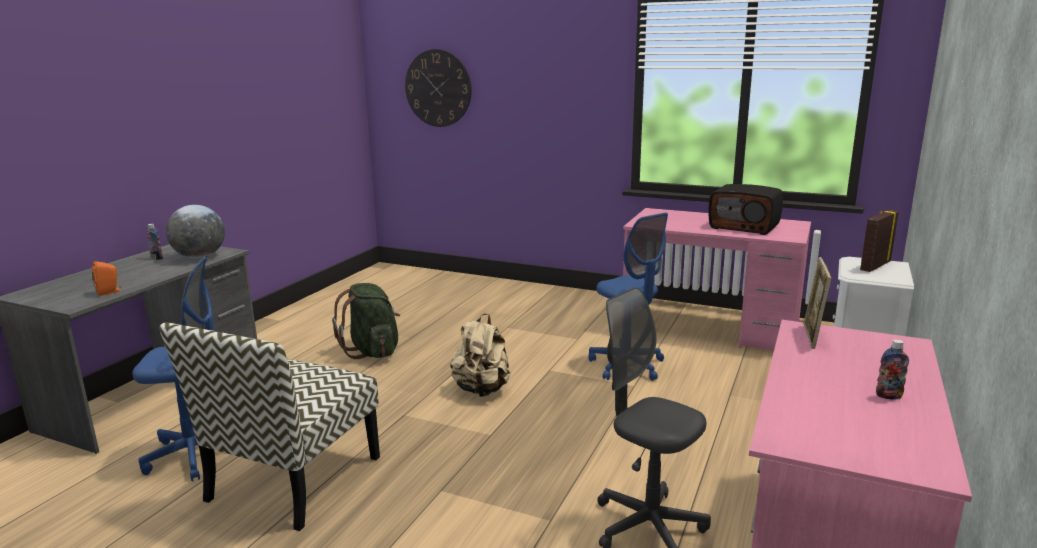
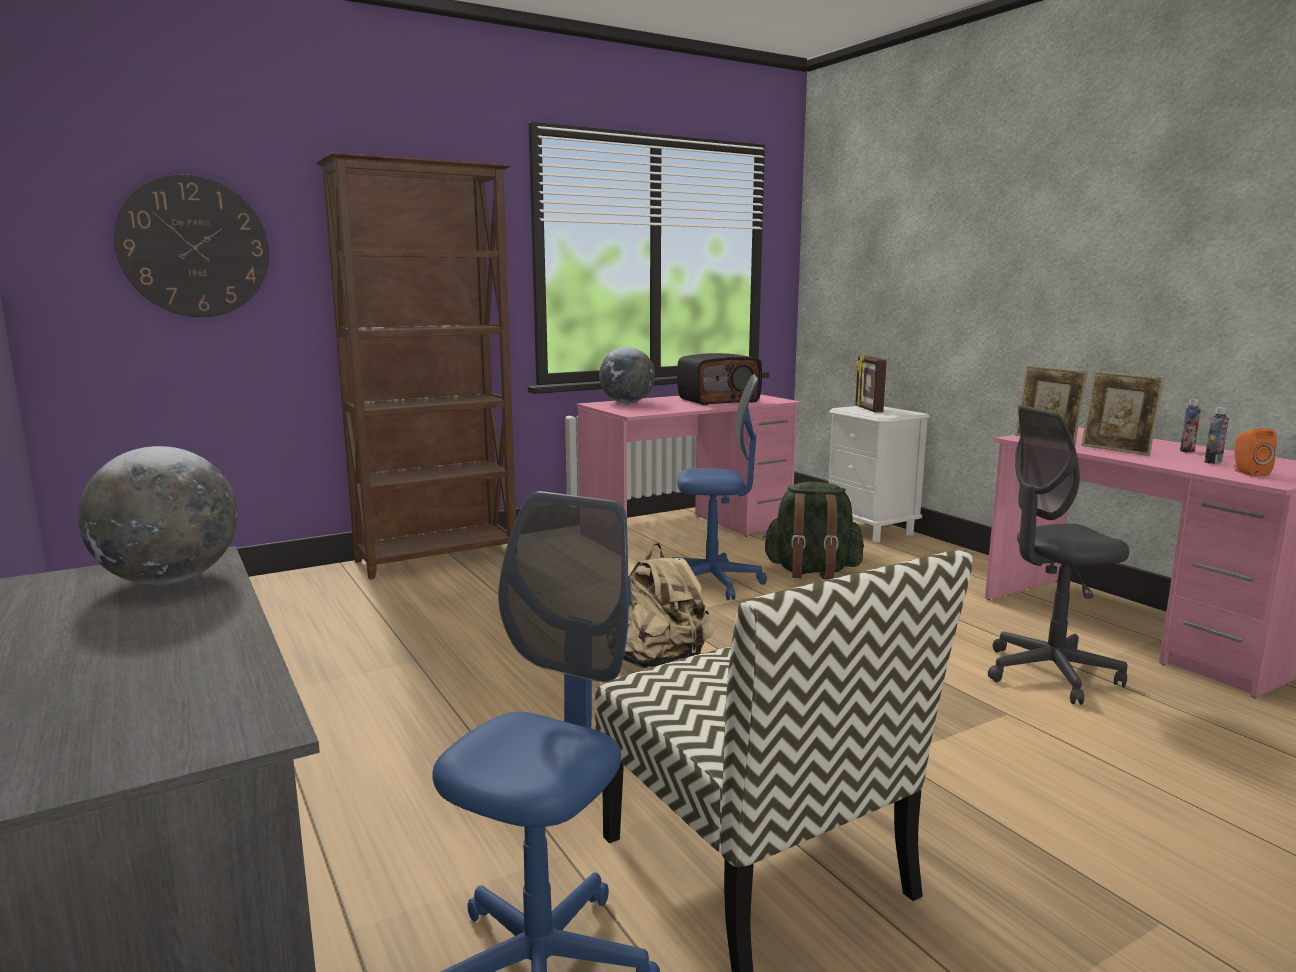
camera: 55 degrees left, 5 degrees down
(109, 292) = (227, 681): orange speaker -> orange speaker (1248, 473)
(157, 258) = (53, 615): bottle -> bottle (1213, 462)
(372, 351) = (409, 698): green backpack -> green backpack (812, 571)
(539, 291) = (439, 558): none -> brown bookcase
(675, 214) = (627, 402): none -> globe
(816, 367) = (1116, 450): none -> picture frame

